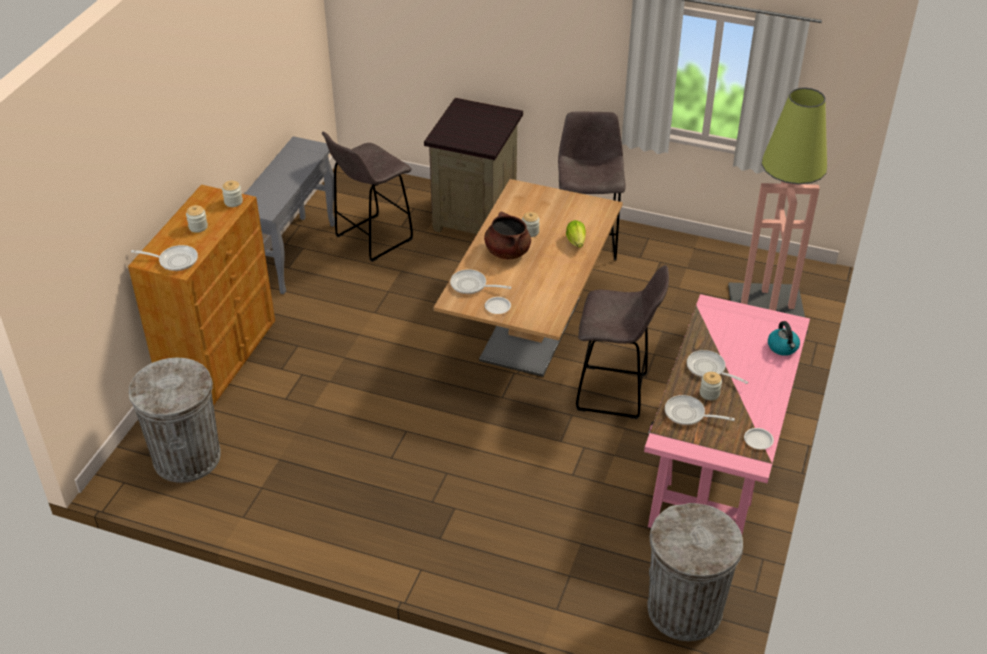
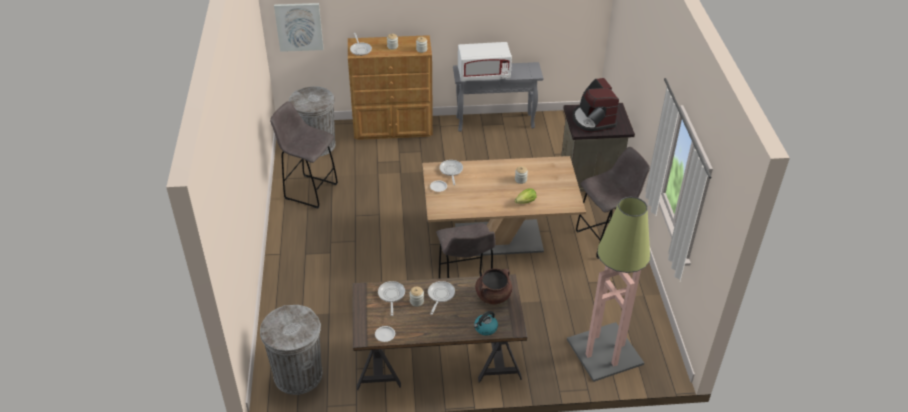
camera: 65 degrees right, 0 degrees up
(71, 298) = (299, 26): none -> picture
(279, 190) = (483, 74): none -> white microwave
(372, 239) = (532, 146): grey stool -> grey stool (309, 191)
(473, 130) = (593, 120): none -> coffee machine
(507, 251) = (493, 176): brown cooking pot -> brown cooking pot (493, 296)
(719, 455) = (437, 360): pink desk -> brown desk

